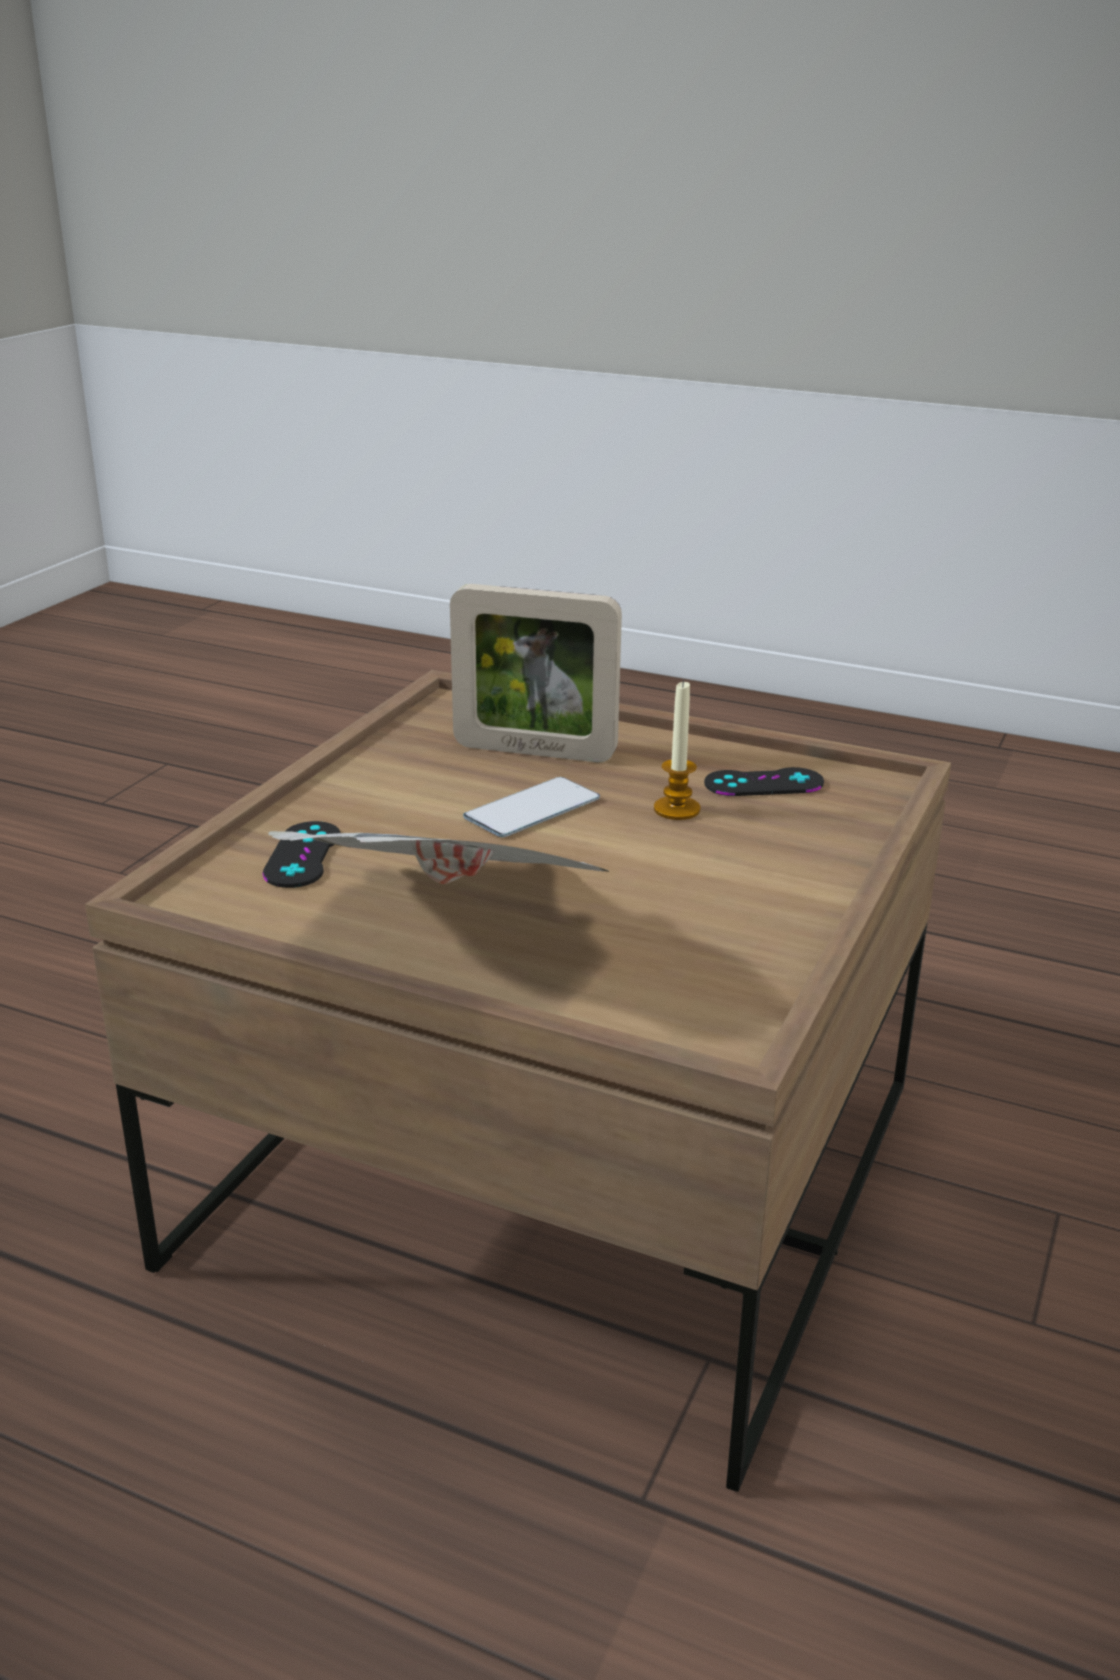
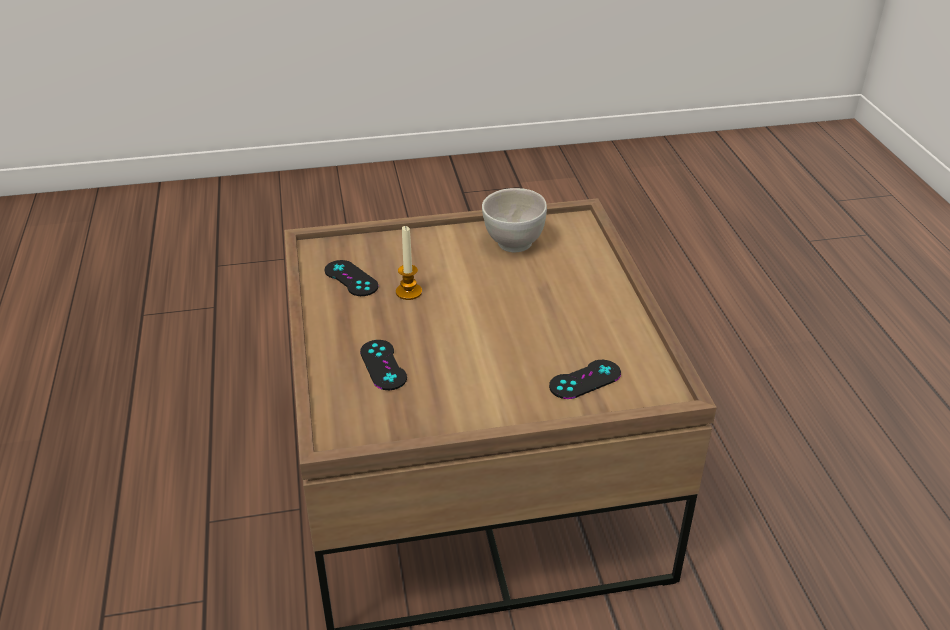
camera: 125 degrees left, 10 degrees up
(453, 929) = (587, 304): newspaper -> none
(532, 808) = (455, 334): phone -> none
(534, 751) = (383, 365): picture frame -> black game controller
(714, 936) = (513, 244): none -> white bowl

